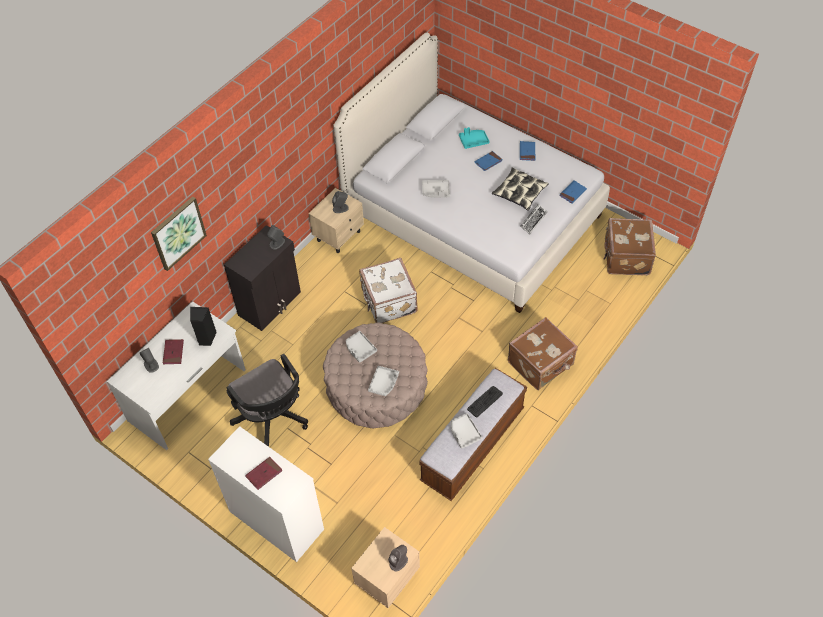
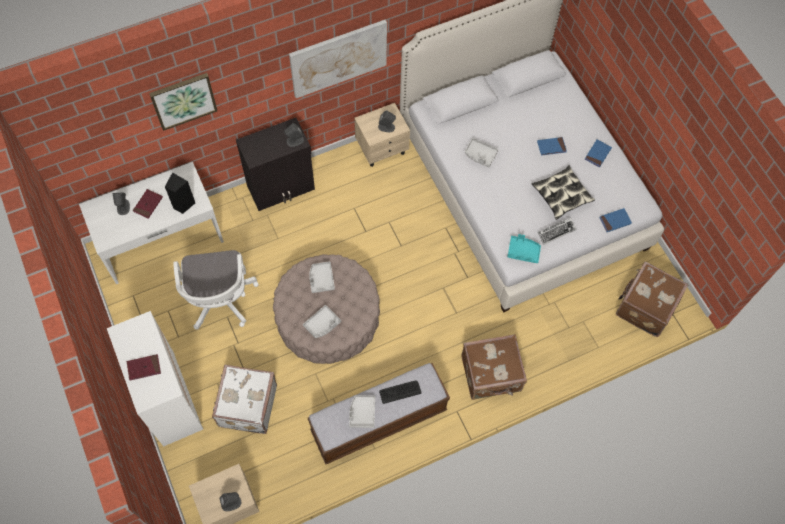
camera: 25 degrees right, 10 degrees up
(273, 419) = (220, 302): black office chair -> white office chair
(288, 152) = (338, 58): none -> picture
(388, 302) = (387, 238): white suitcase -> white suitcase (246, 406)
(473, 141) = (551, 117): turquoise tray -> turquoise tray (523, 251)

